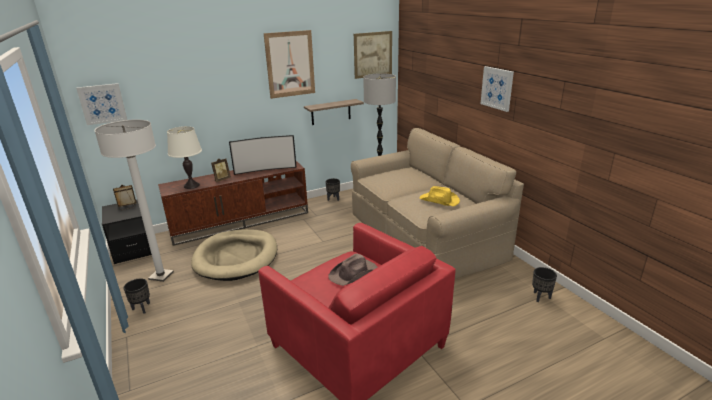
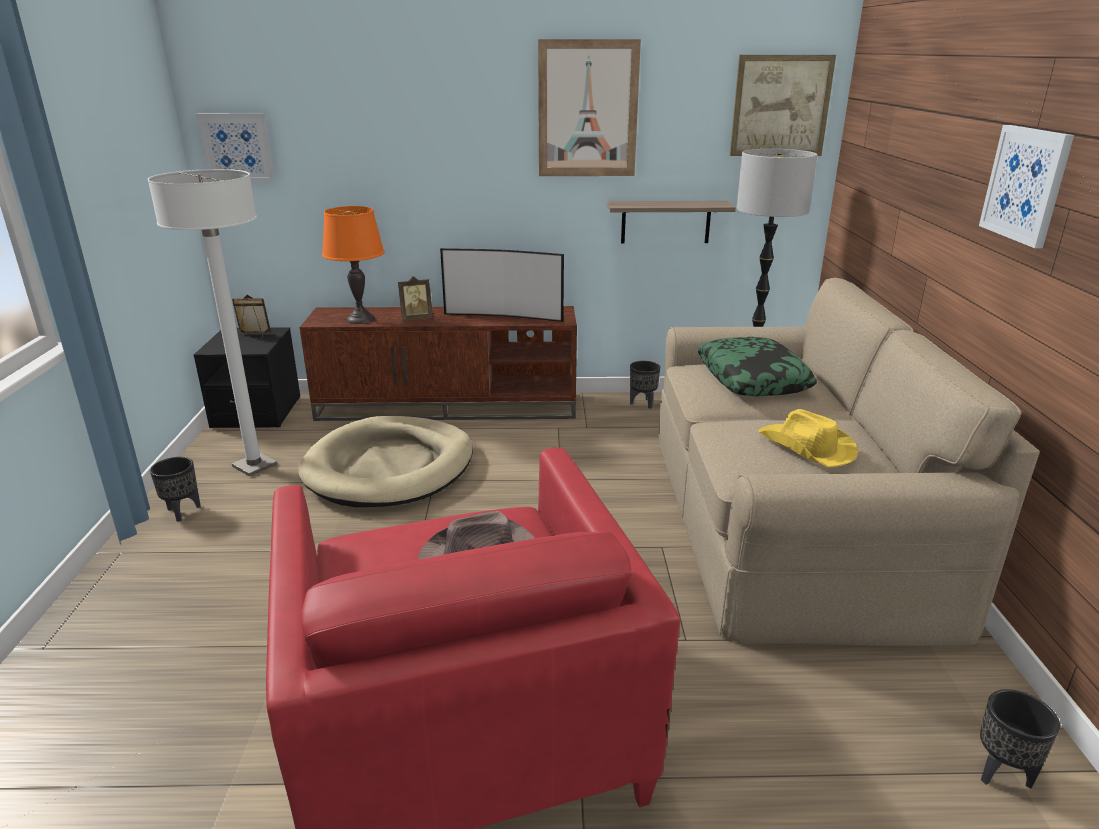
camera: 25 degrees right, 0 degrees up
(191, 185) = (361, 319): white table lamp -> orange table lamp
(398, 177) = (753, 379): none -> pillow

